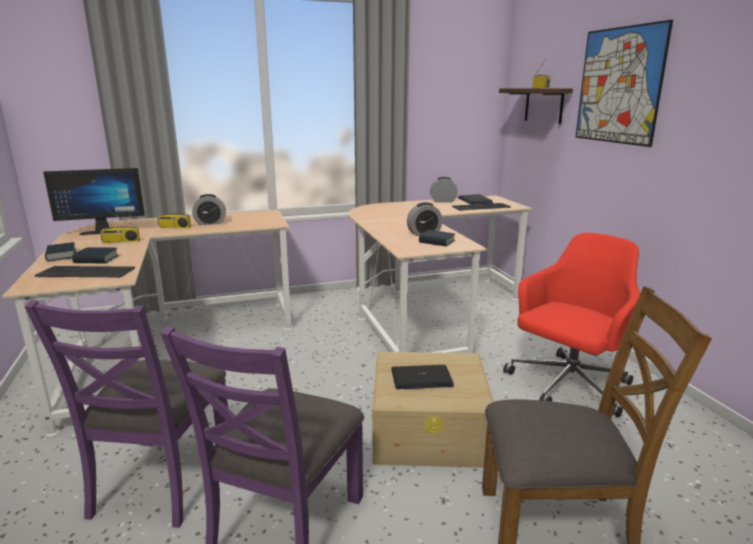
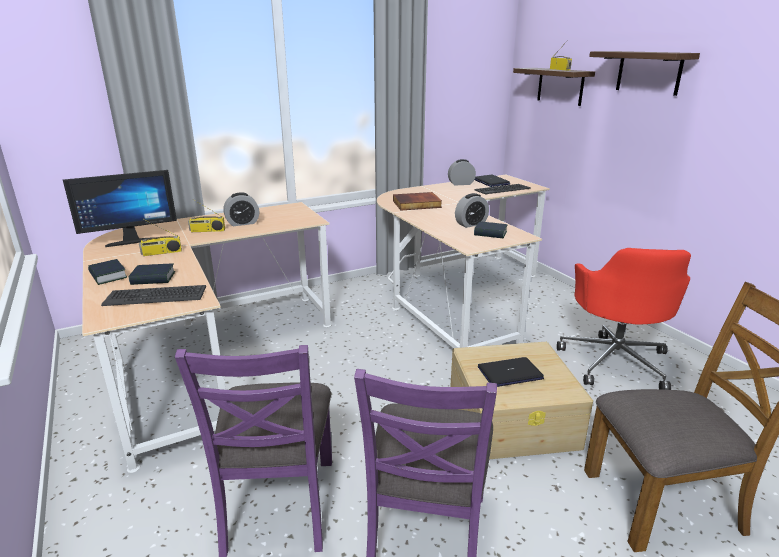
camera: 10 degrees left, 5 degrees up
(384, 215) = (416, 204): none -> book
(567, 385) = (615, 361): red office chair -> red office chair turned 150 degrees clockwise
(619, 86) = (648, 72): picture -> shelf

